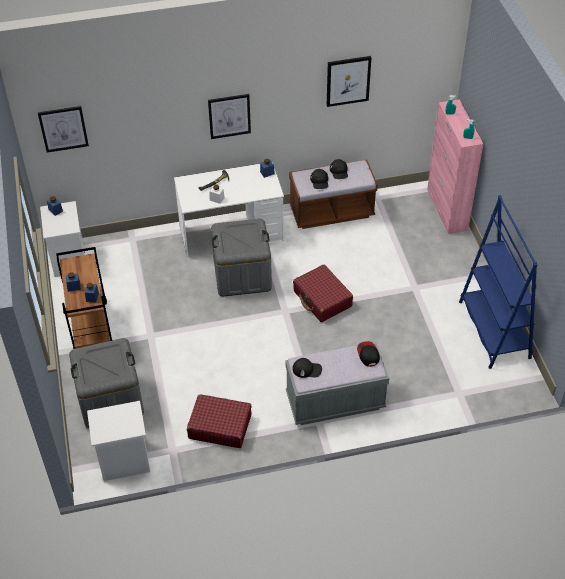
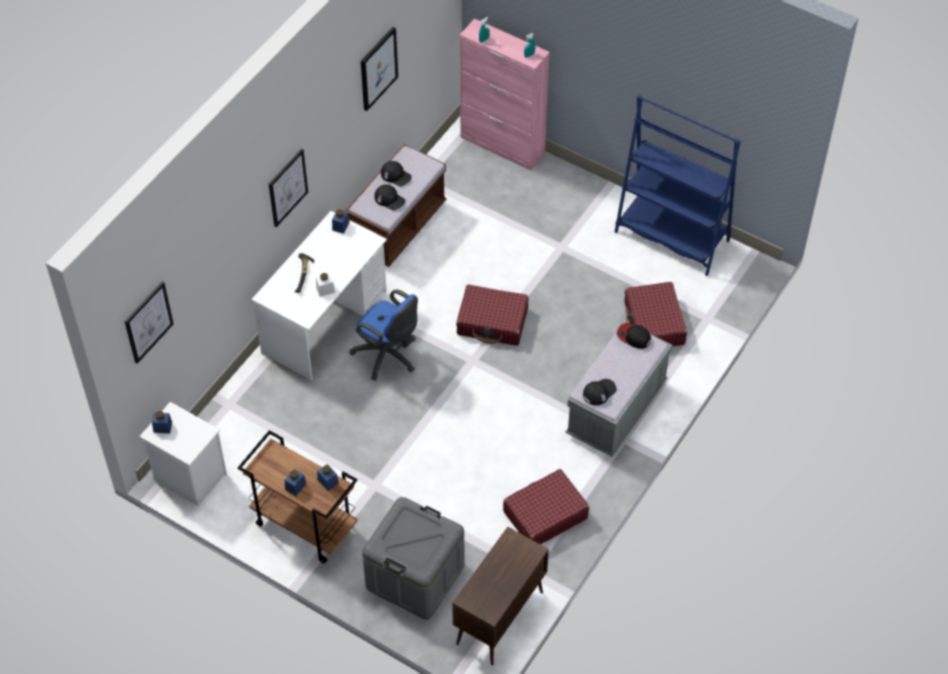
camera: 45 degrees left, 5 degrees up
(123, 461) = (499, 619): white nightstand -> brown cabinet
(242, 275) = (388, 356): grey storage box -> blue office chair
(420, 371) = (654, 323): none -> red suitcase

